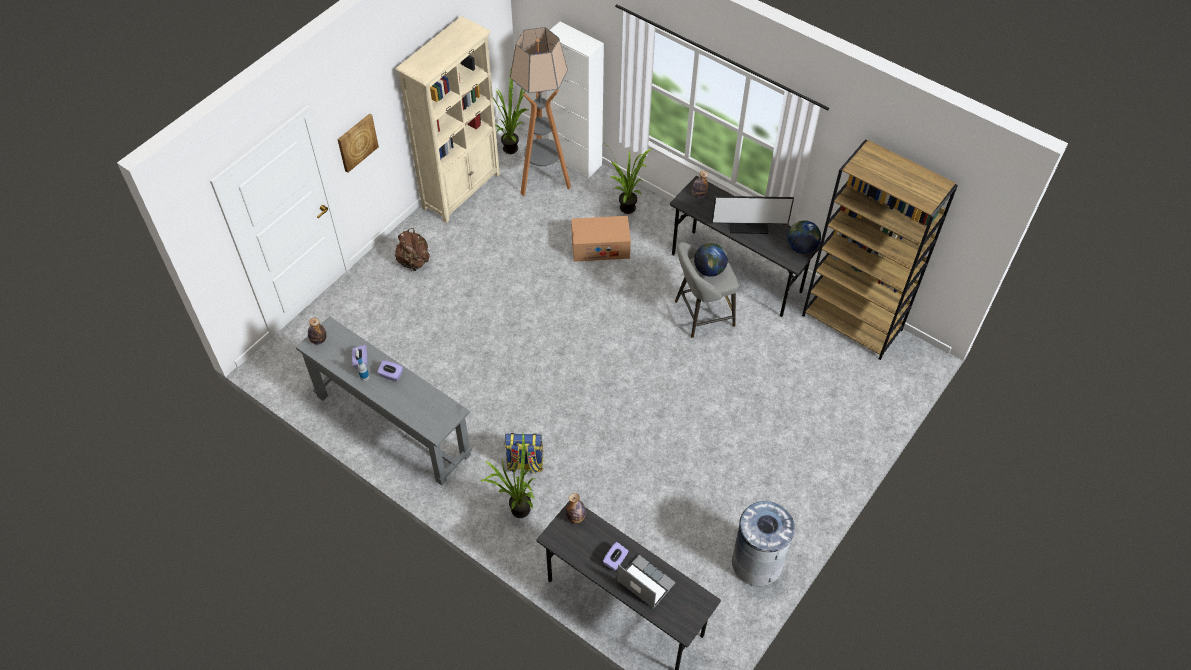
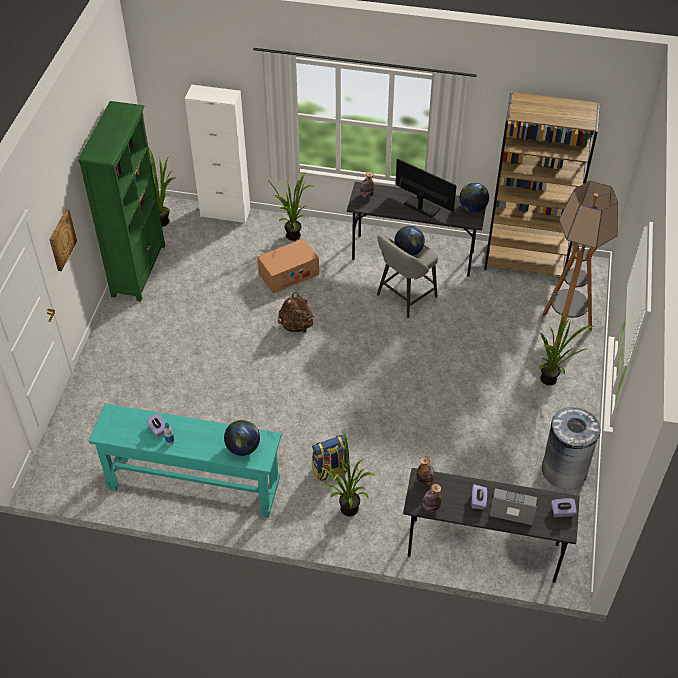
camera: 25 degrees left, 5 degrees down
(319, 340) = (107, 427): bottle -> bottle (431, 507)
(391, 375) = (193, 431): purple tissue box -> purple tissue box (562, 512)
(393, 425) = (194, 485): grey console table -> turquoise console table
(414, 262) = (130, 343): brown backpack -> brown backpack (297, 326)
(426, 410) = (243, 447): none -> globe
(462, 190) = (139, 270): beige bookcase -> green bookcase
(543, 181) = (207, 238): floor lamp -> floor lamp (563, 331)
(748, 227) = (421, 206): monitor -> monitor turned 120 degrees counterclockwise
(801, 464) = (552, 381): none -> potted plant

